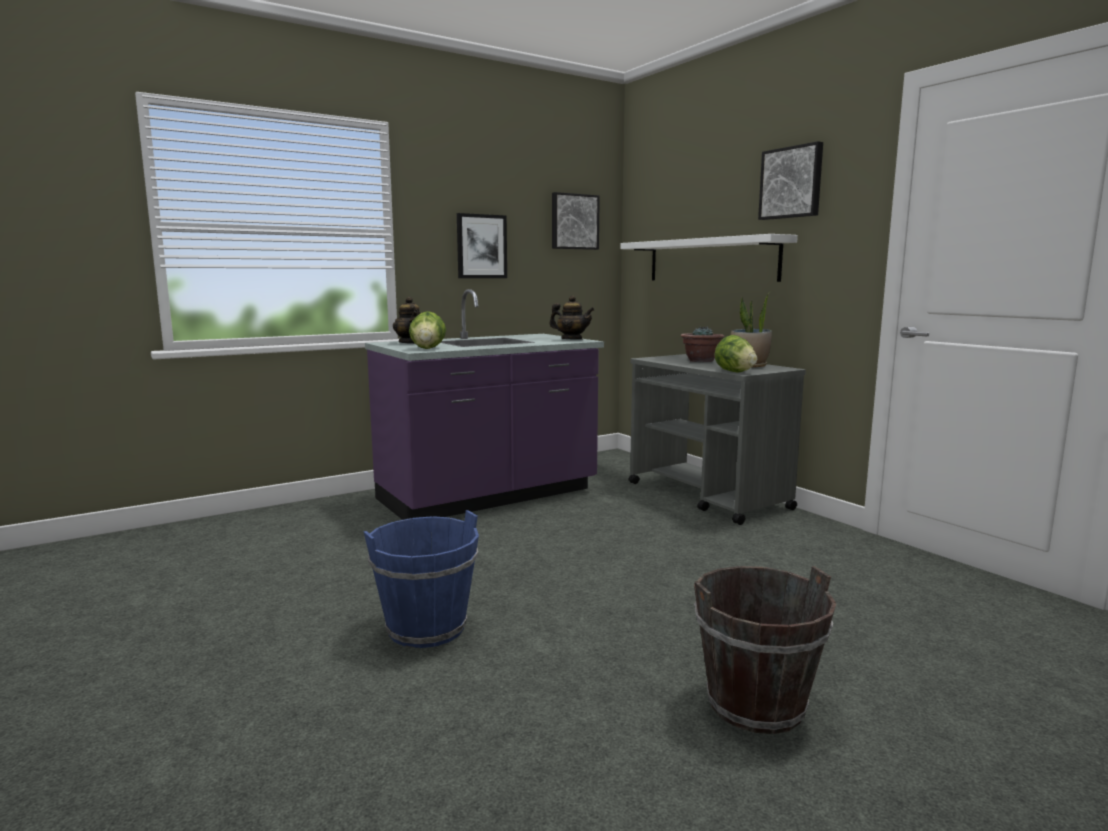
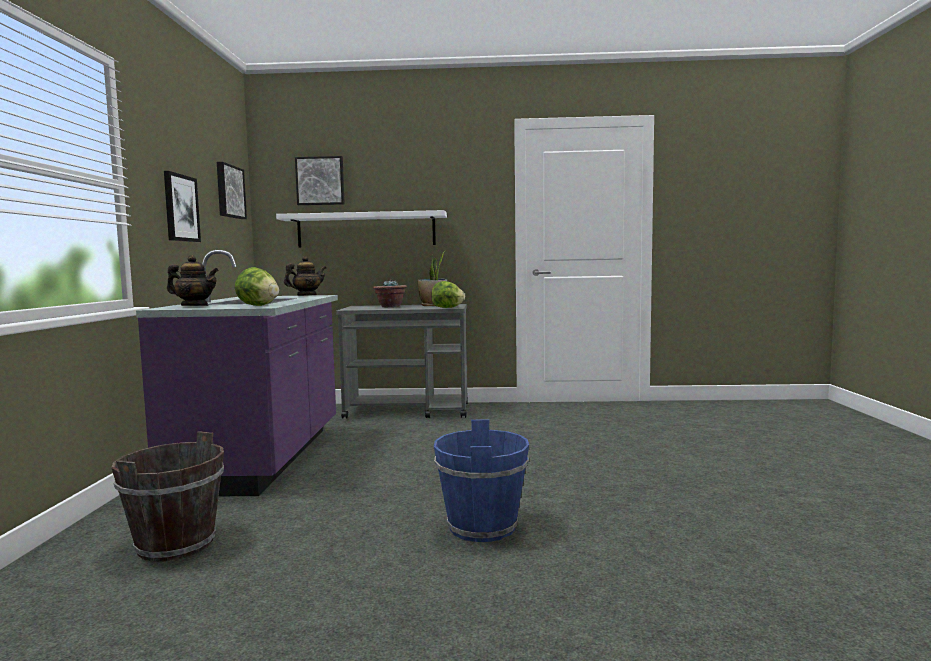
camera: 55 degrees left, 5 degrees down
(756, 705) = (671, 472): brown bucket -> brown bucket (176, 545)
(792, 183) = (438, 176): picture -> picture (320, 181)

